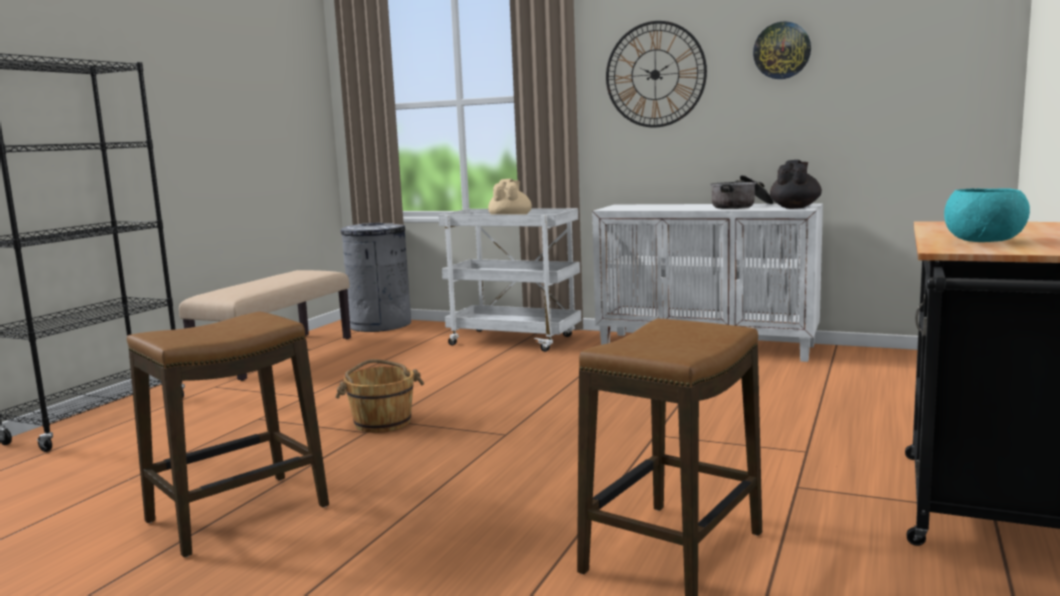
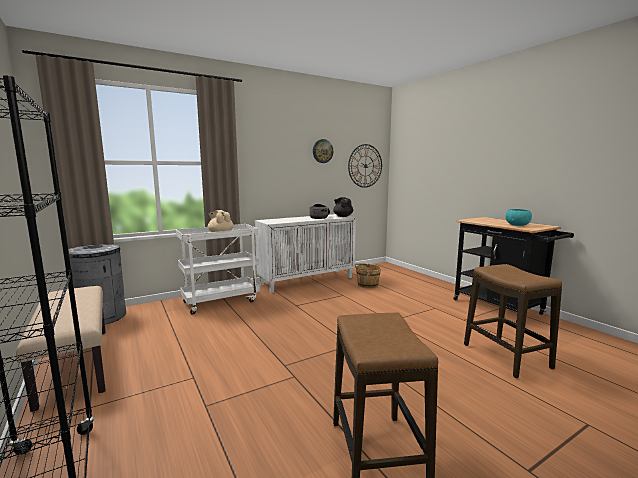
camera: 55 degrees left, 0 degrees up
(382, 422) = (286, 367): brown bucket -> brown bucket (367, 284)
(655, 74) = (272, 156): wall clock -> wall clock (365, 166)

